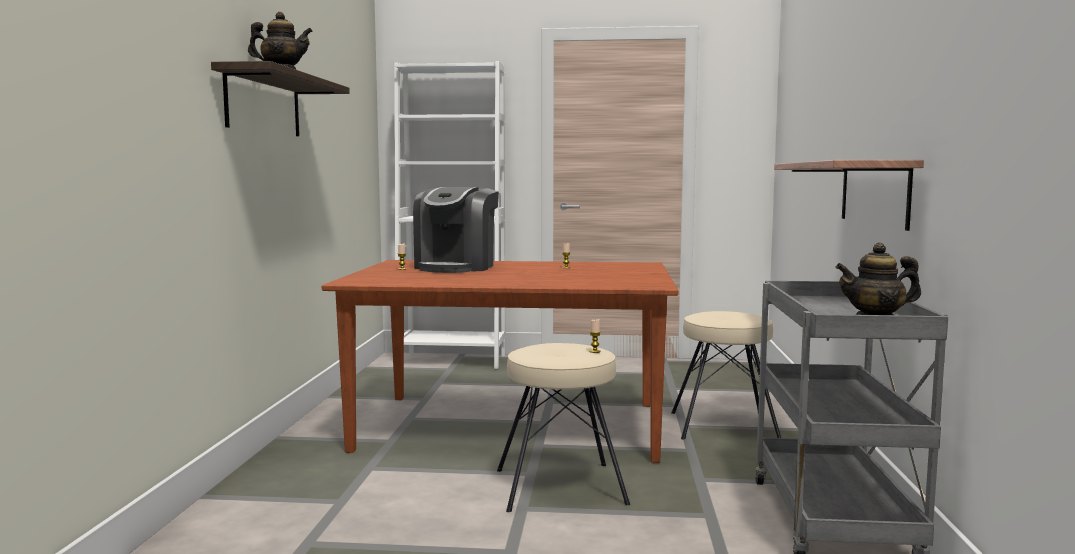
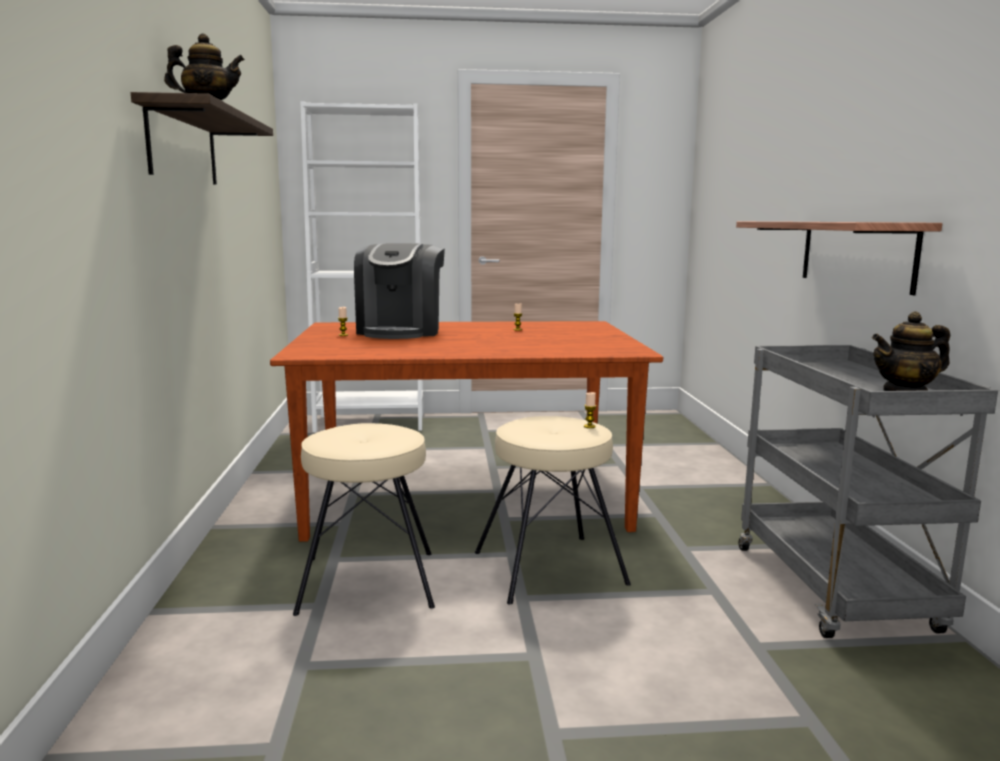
camera: 10 degrees left, 5 degrees up
(724, 426) = (676, 485): beige stool -> beige stool (368, 582)

